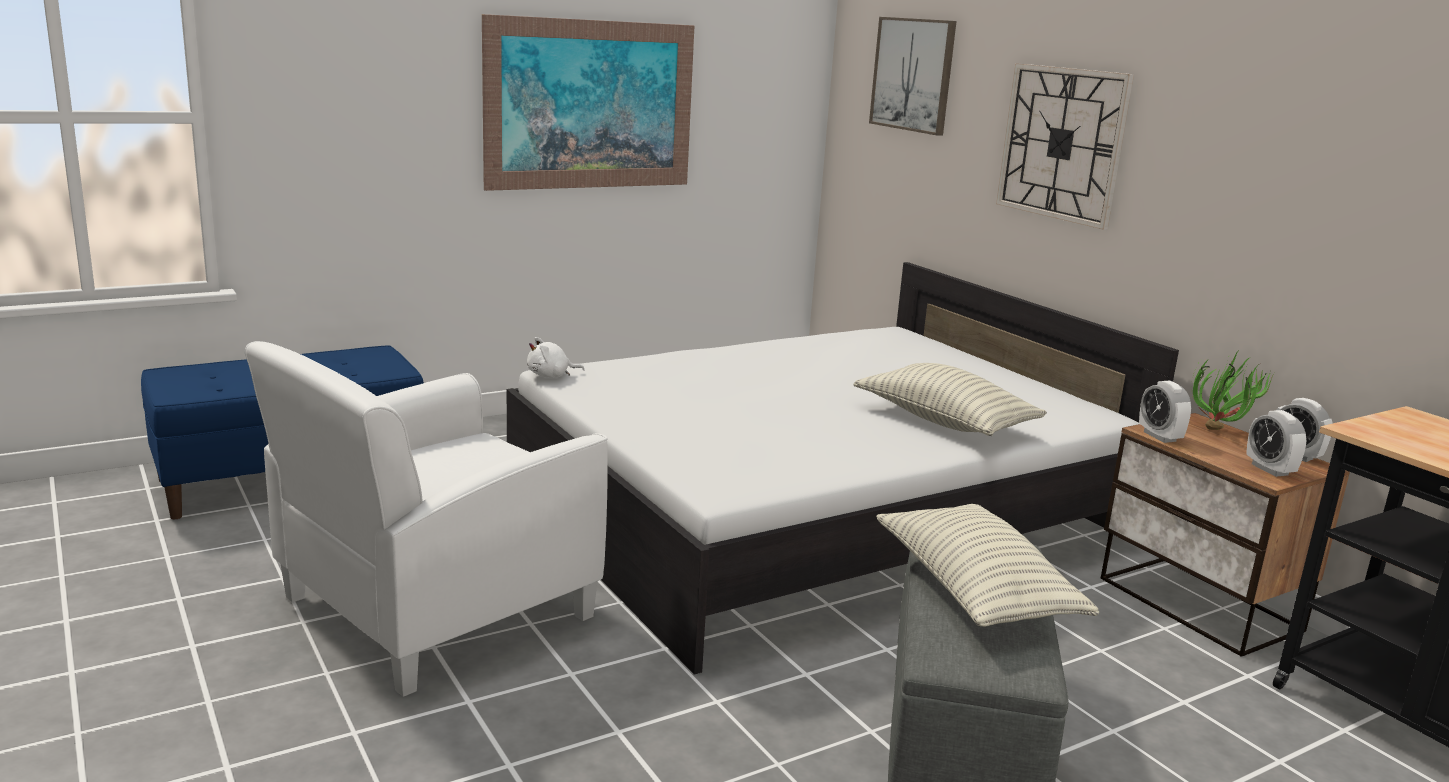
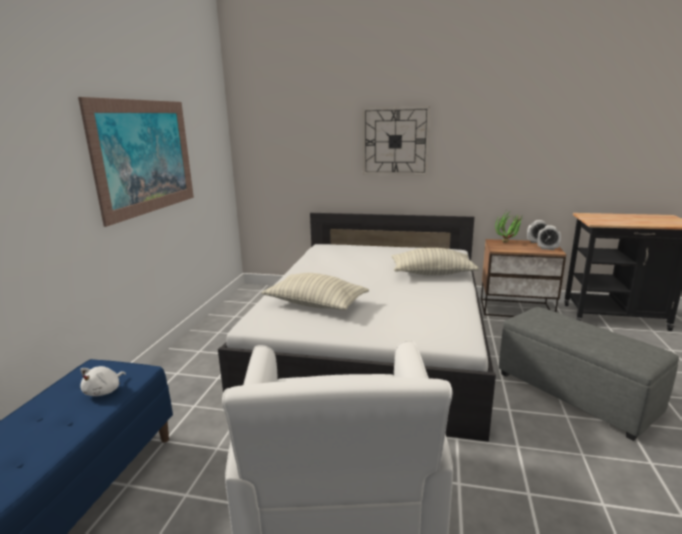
camera: 45 degrees left, 0 degrees up
(551, 376) = (253, 327): white plush toy -> white plush toy (104, 391)
(913, 74) = (292, 120): picture -> none
(974, 590) = (579, 332): pillow -> pillow (315, 304)
(1159, 436) = (504, 250): alarm clock -> none

